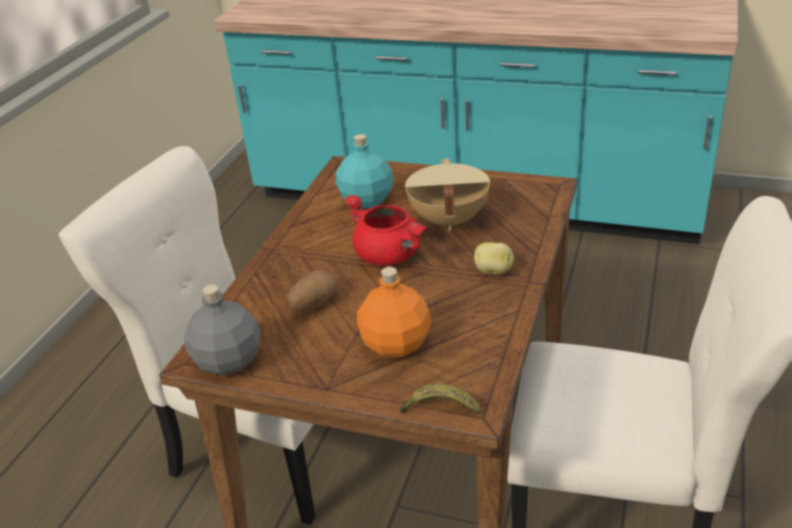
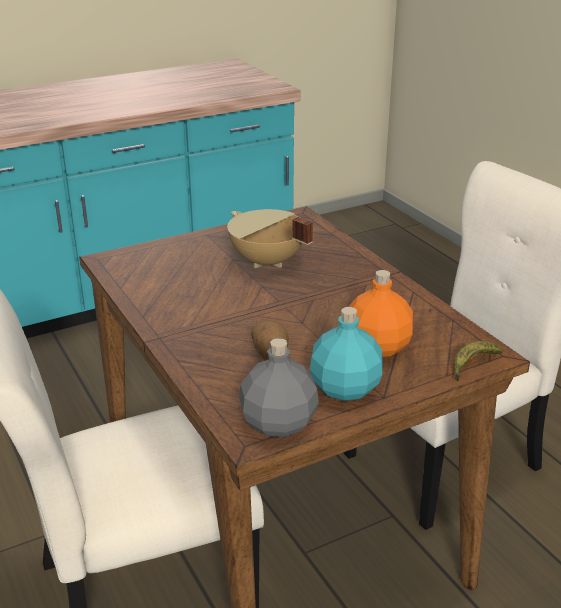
camera: 50 degrees left, 5 degrees down
(366, 200) = (175, 274): turquoise bottle -> turquoise bottle (345, 389)
(390, 256) = (268, 300): red cooking pot -> none
(494, 271) = (358, 278): potato -> none

